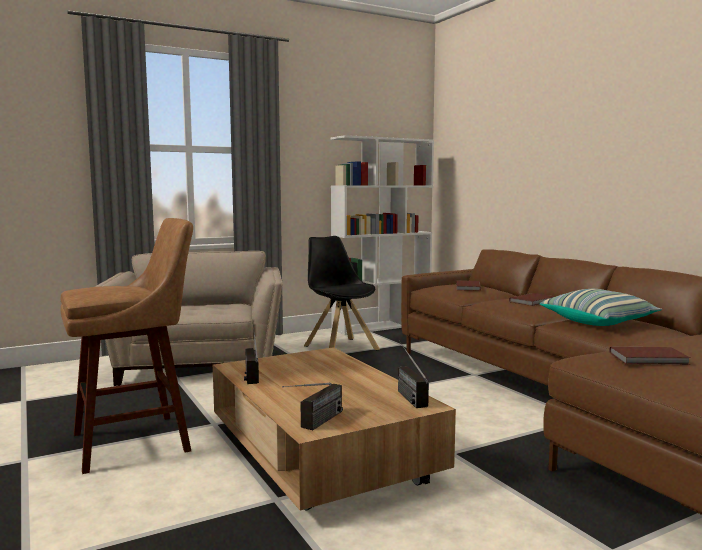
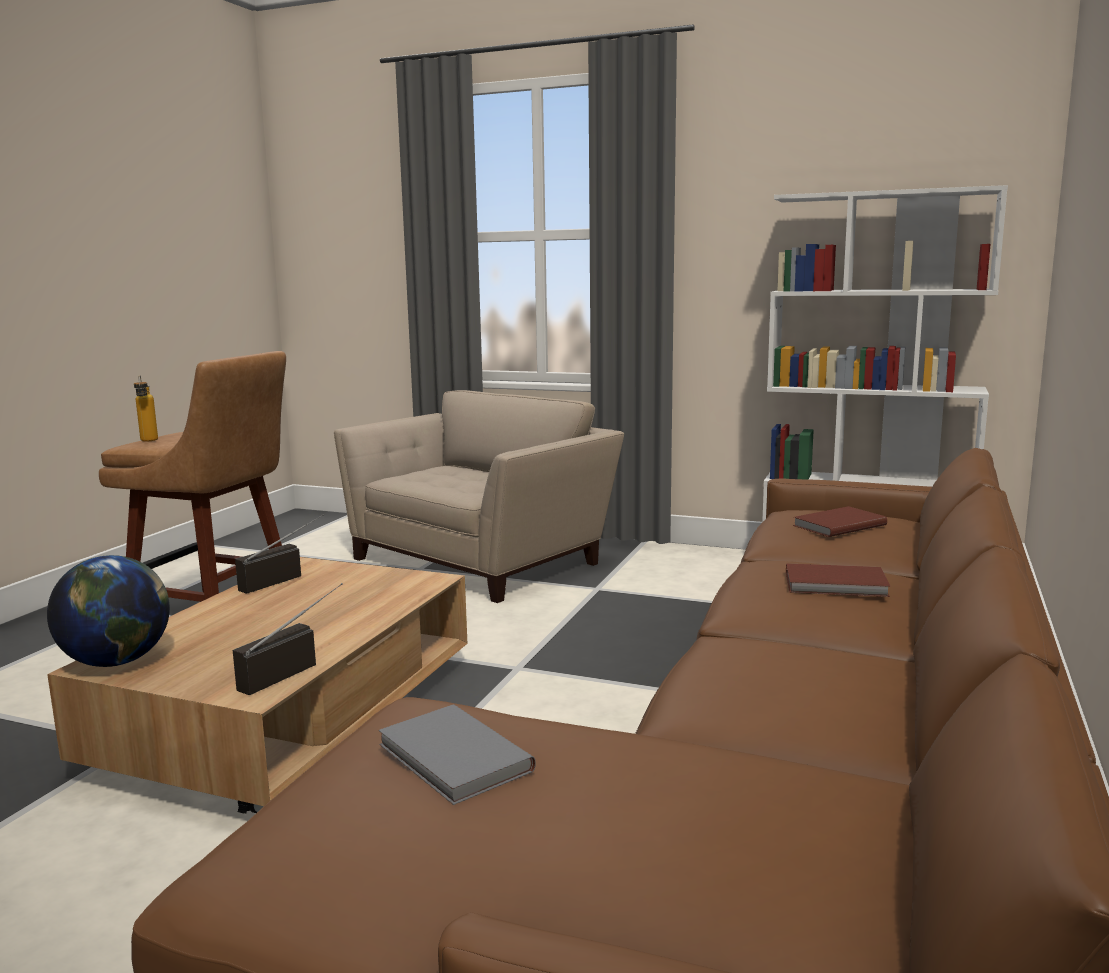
camera: 50 degrees right, 5 degrees up
(100, 293) = (148, 441): none -> bottle
(315, 425) = (117, 661): radio -> globe
(340, 347) = (699, 587): black chair -> none
(598, 322) = (778, 666): pillow -> none
(649, 359) = (452, 759): brown book -> grey book

